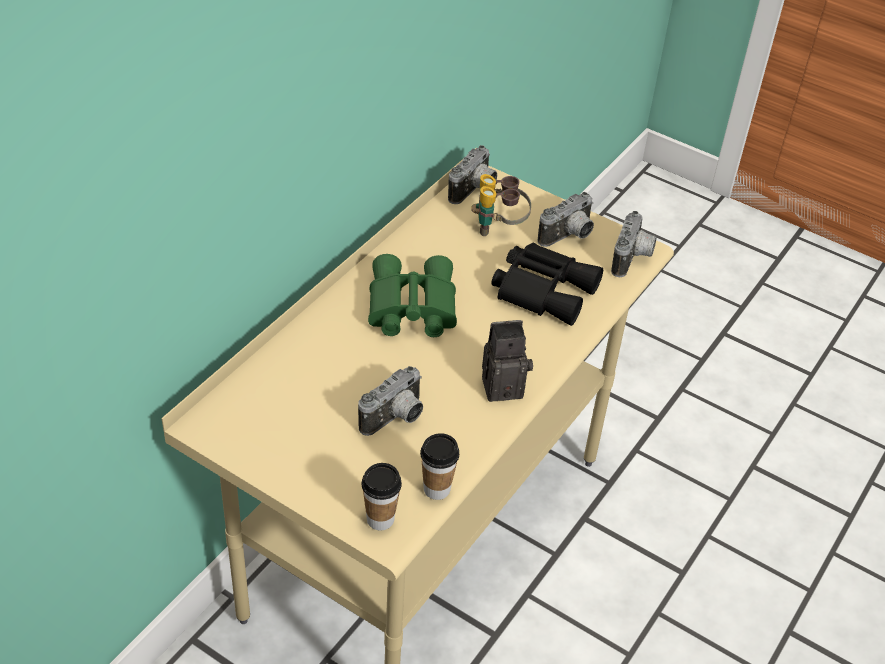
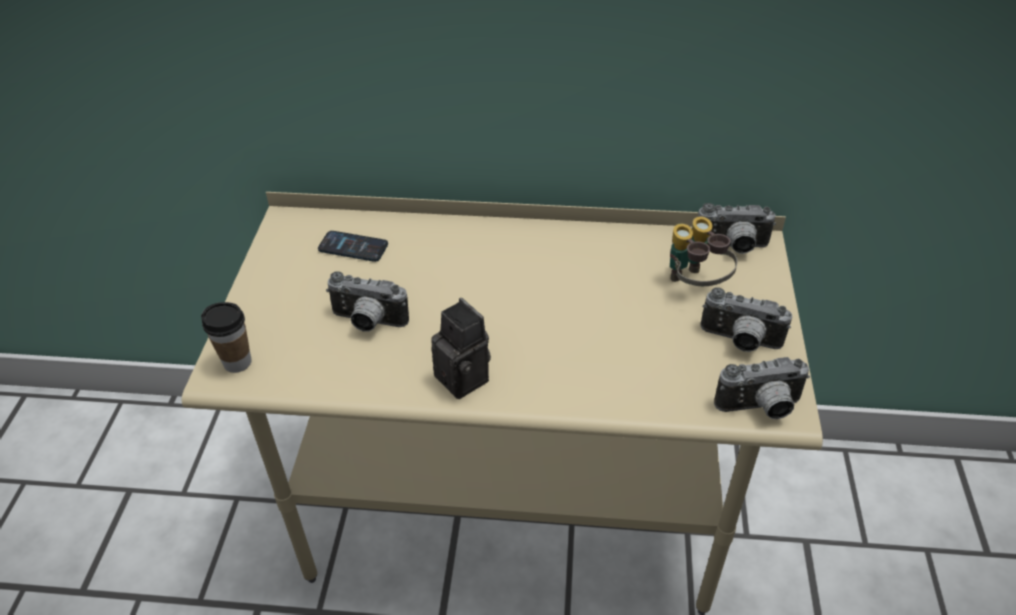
camera: 65 degrees right, 0 degrees up
(287, 393) = (353, 247): none -> phone
(409, 308) = (519, 273): green binoculars -> none
(437, 489) = (295, 385): cup -> none
(543, 289) = (636, 353): black binoculars -> none

